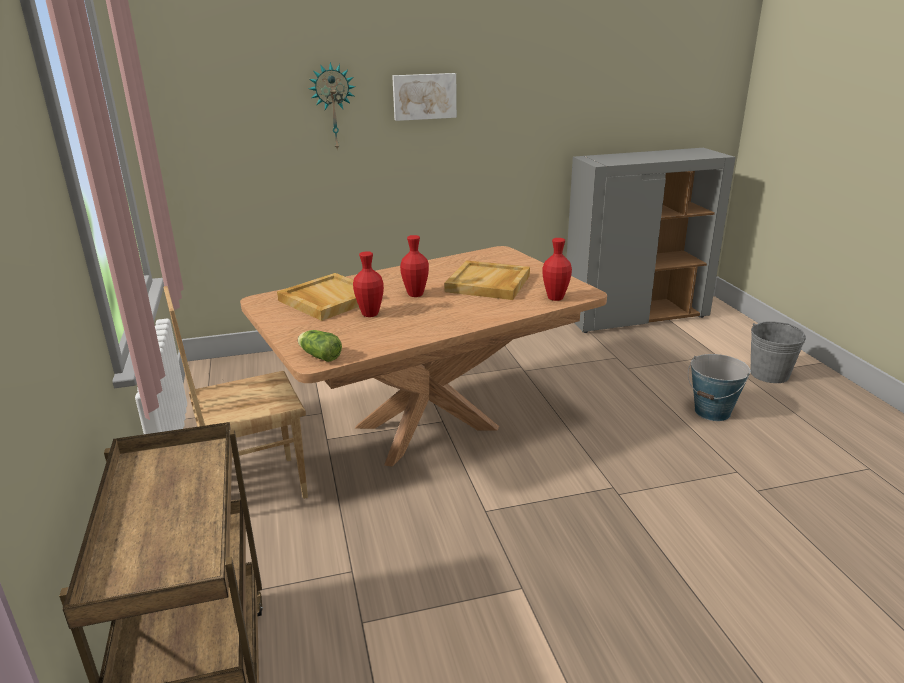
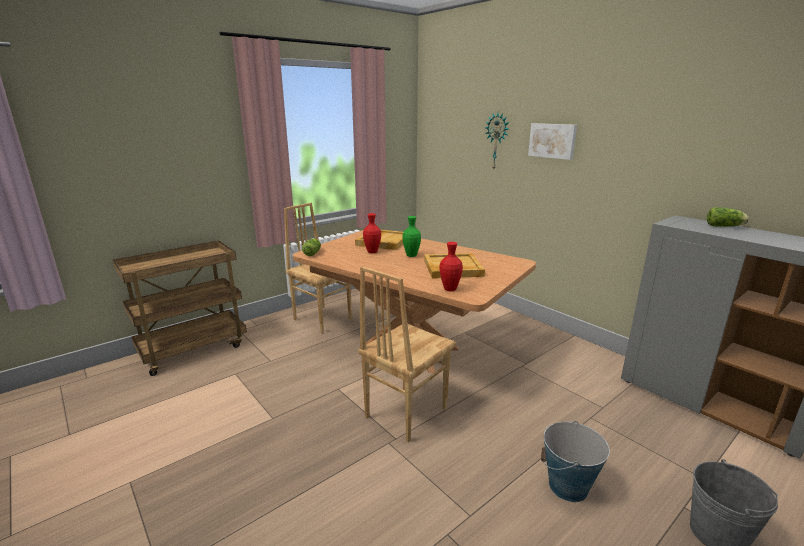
camera: 65 degrees right, 5 degrees down
(415, 294) = (411, 255): red vase -> green vase
(568, 469) = (404, 412): none -> brown chair
(622, 155) = (725, 226): none -> lettuce

